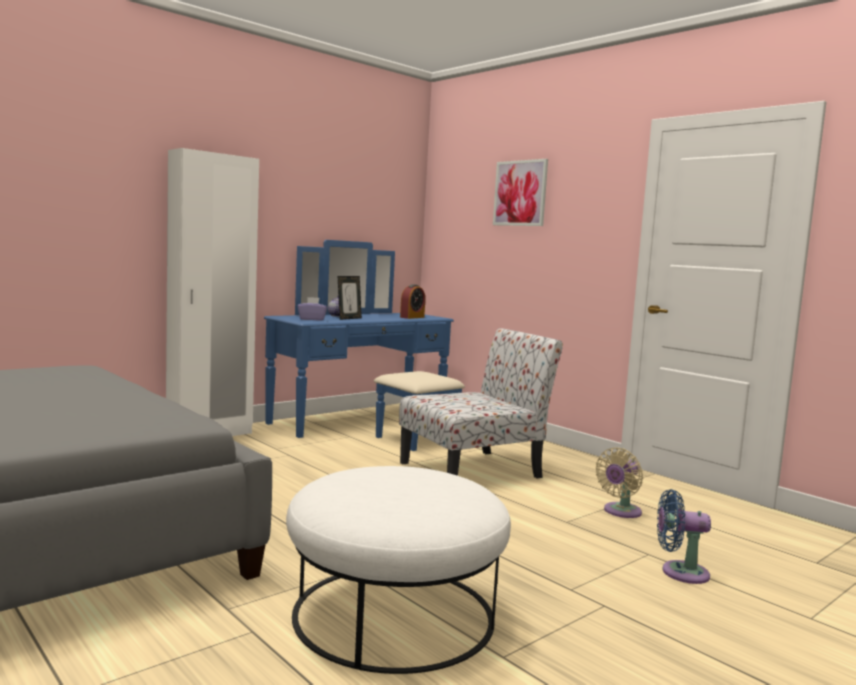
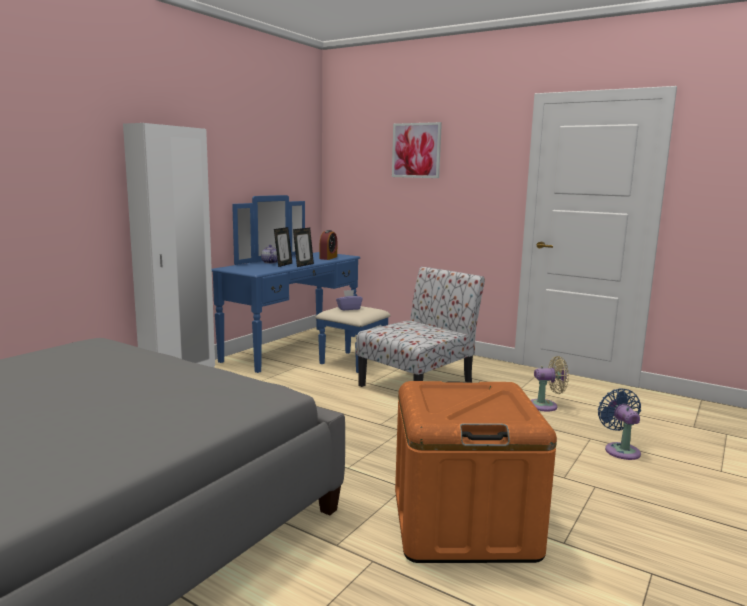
camera: 15 degrees left, 5 degrees up
(312, 319) = (256, 269): purple tissue box -> purple tissue box (349, 308)
(371, 320) = (303, 265): none -> picture frame
(394, 614) = (463, 523): white ottoman -> orange storage box
(620, 512) = (546, 406): beige fan -> beige fan turned 120 degrees counterclockwise
(679, 572) = (620, 450): blue fan -> blue fan turned 90 degrees clockwise

